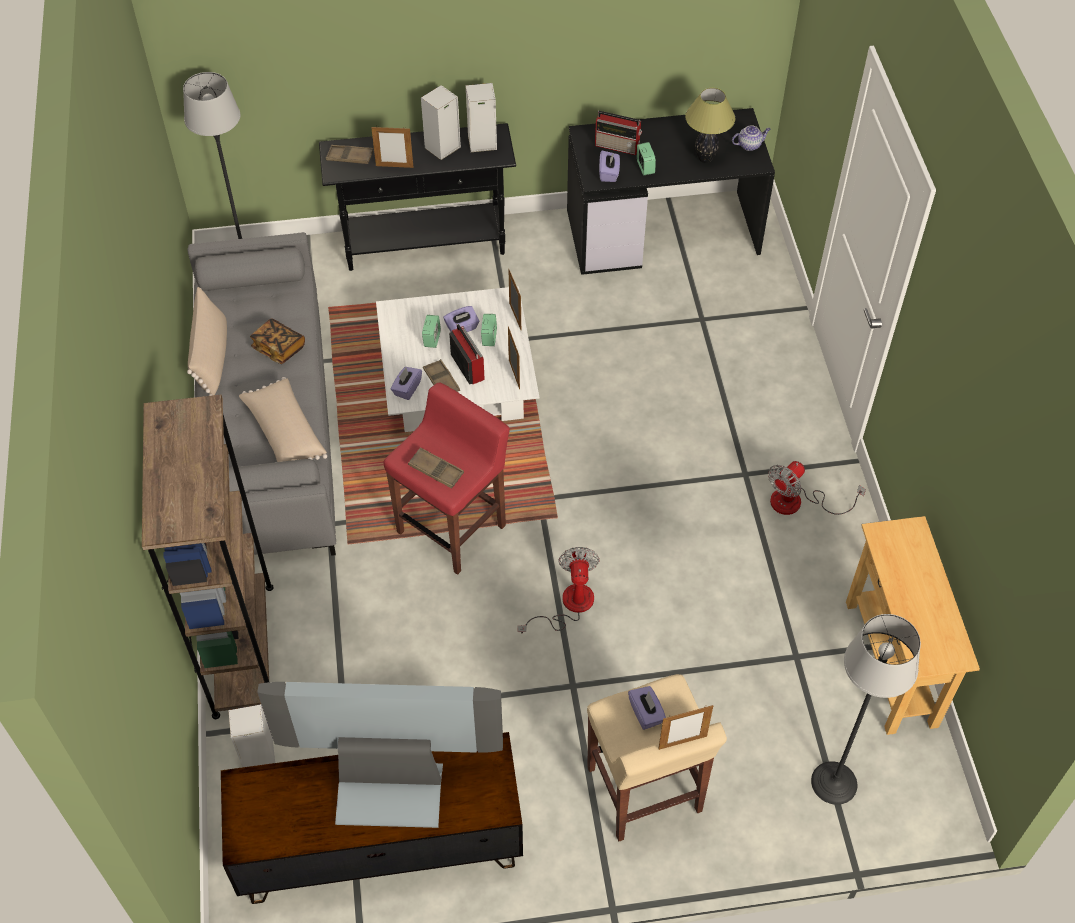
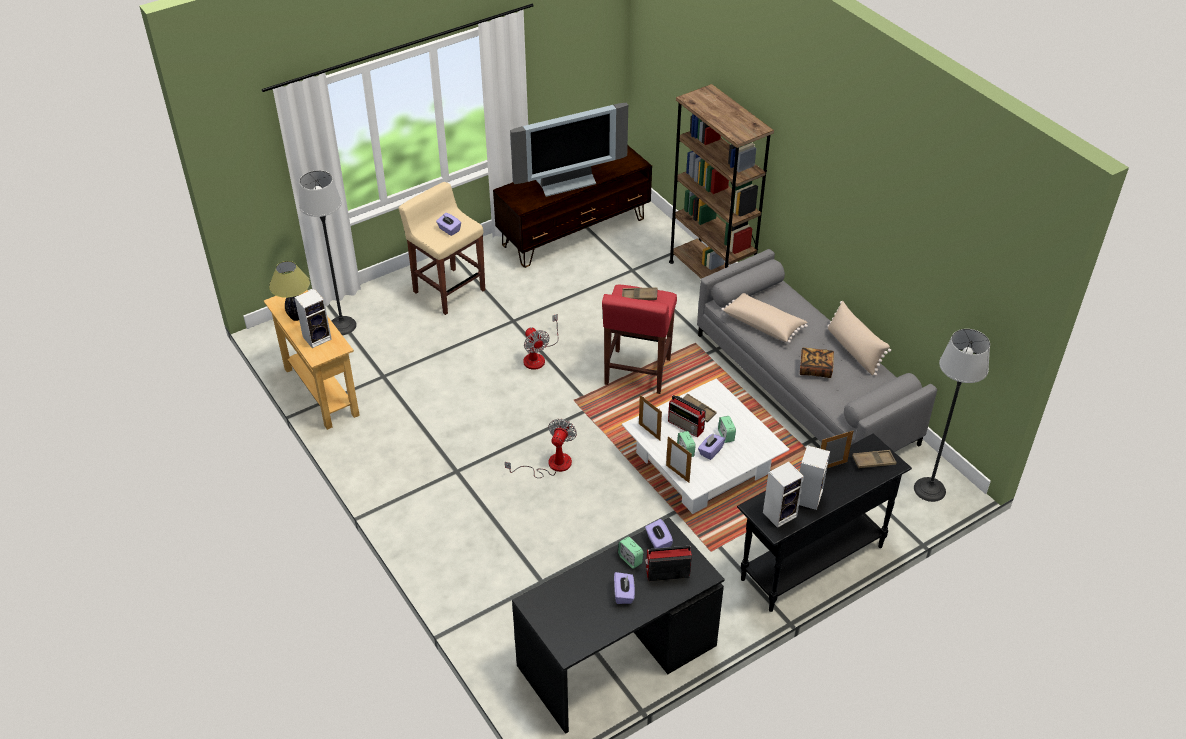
camera: 155 degrees right, 10 degrees down
(256, 755) = (663, 242): speaker -> speaker (317, 337)
(407, 389) = (716, 397): purple tissue box -> purple tissue box (624, 594)
(682, 742) = (420, 196): picture frame -> none
(705, 158) = (582, 589): table lamp -> table lamp (296, 317)
(749, 145) = (547, 620): teapot -> none
(797, 503) = (411, 464): fan -> fan (551, 465)

